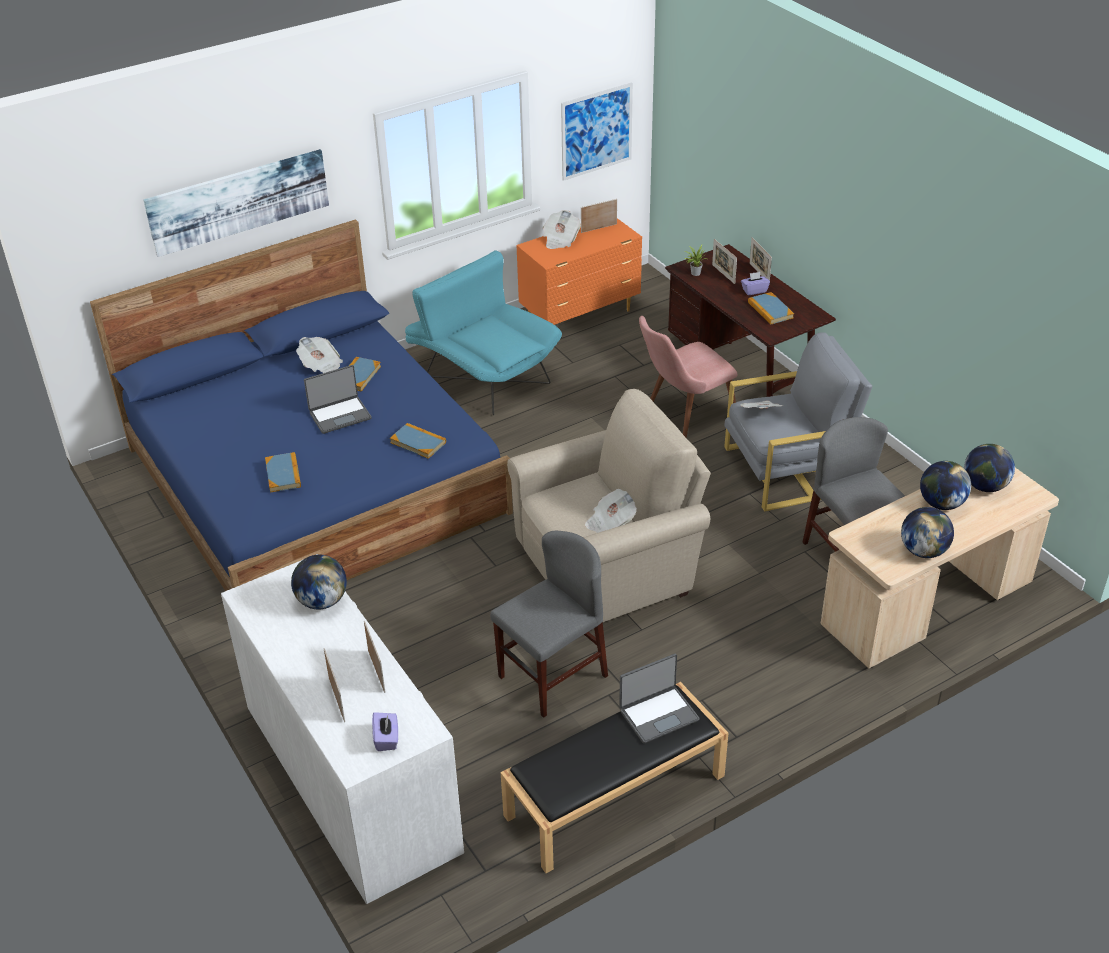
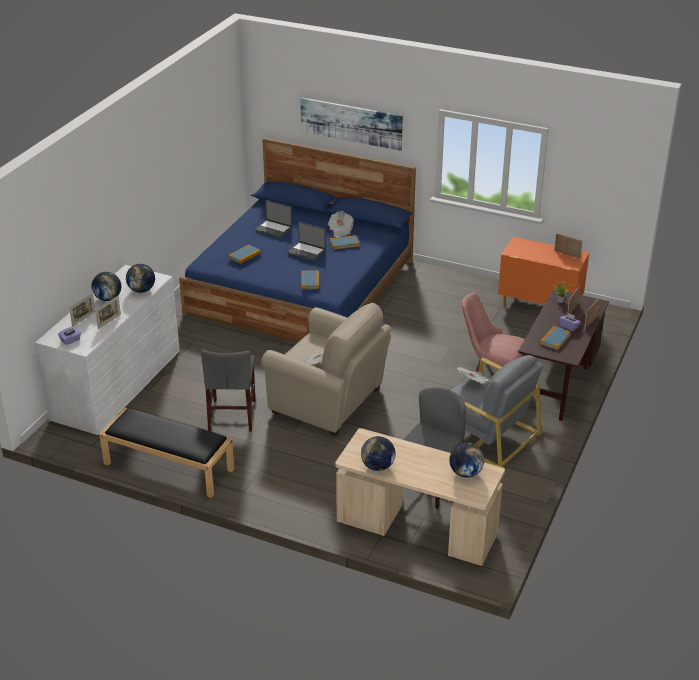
camera: 55 degrees right, 5 degrees down
(483, 374) = (444, 297): turquoise armchair -> none
(552, 676) = (232, 415): grey chair -> grey chair turned 75 degrees clockwise
(560, 240) = (537, 247): newspaper -> none
(596, 131) = (596, 193): picture -> none
(658, 714) = (197, 437): laptop -> laptop (274, 229)
(941, 504) = (430, 461): globe -> globe (108, 298)

